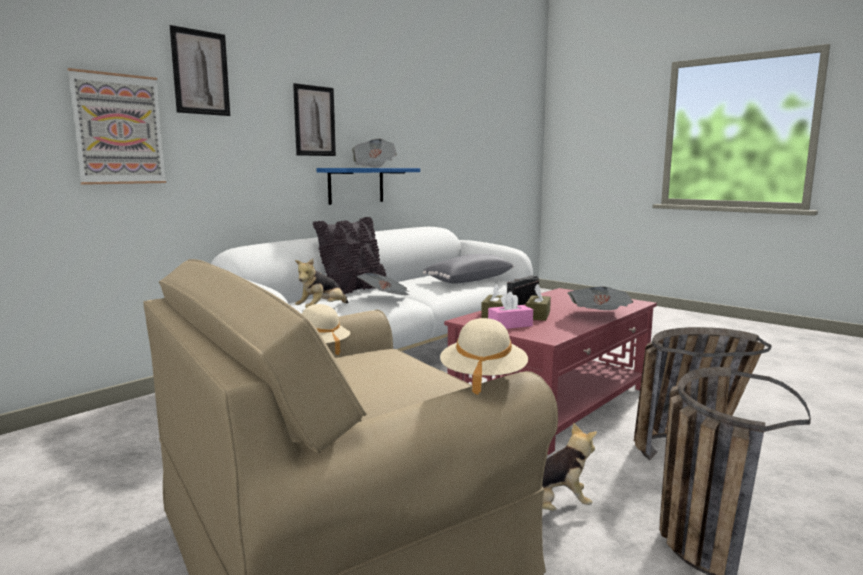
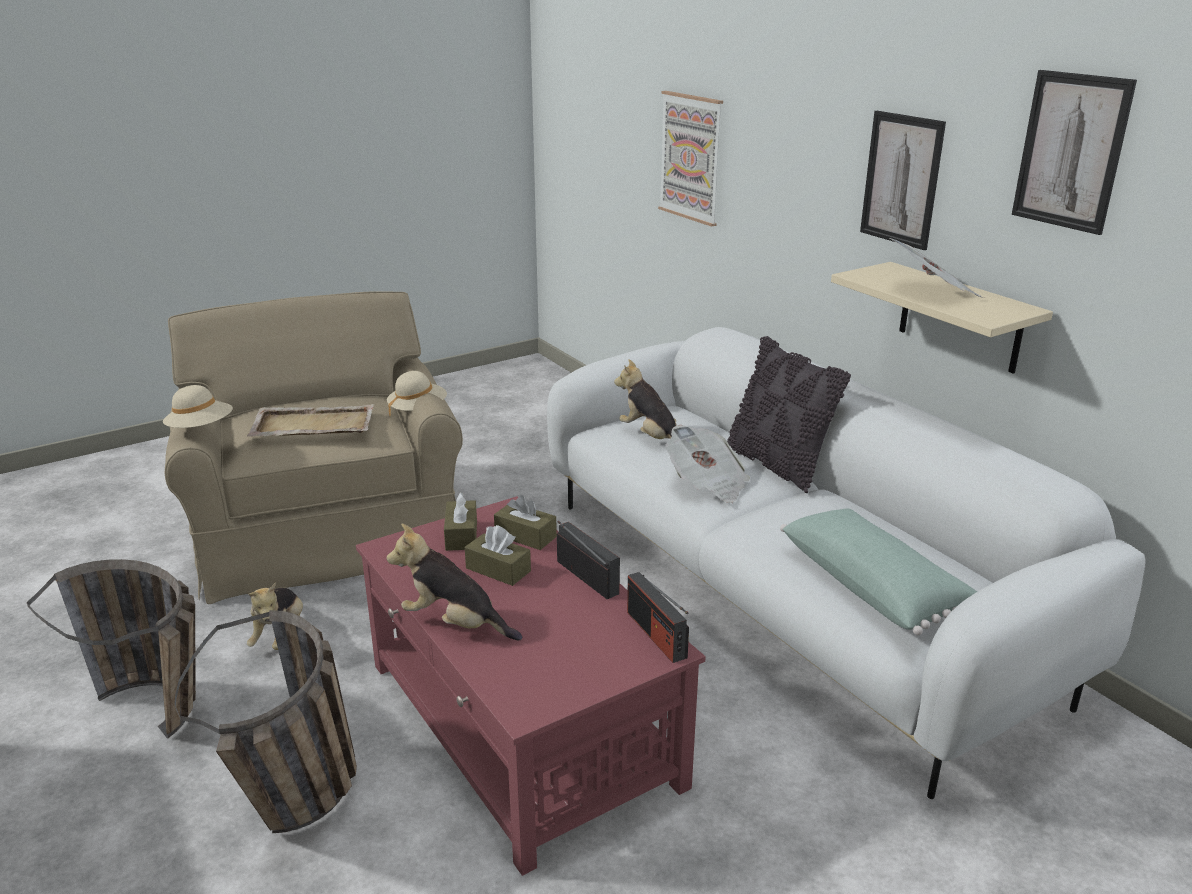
camera: 105 degrees right, 15 degrees up
(200, 72) = (764, 93): picture -> picture (1071, 151)
(356, 185) = (960, 318): blue shelf -> beige shelf
(387, 370) = (312, 425): none -> beige tray
(468, 280) = (875, 587): grey pillow -> green pillow
(510, 325) = (461, 535): pink tissue box -> brown tissue box
(555, 292) = (656, 634): none -> radio
(599, 316) = (455, 624): newspaper -> plush toy

